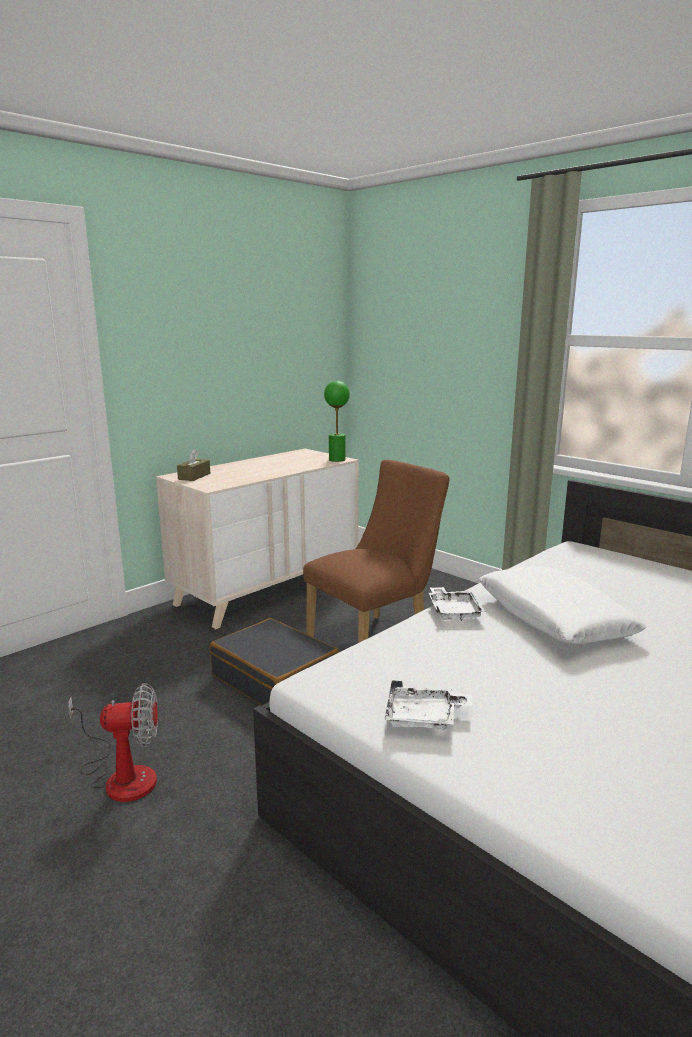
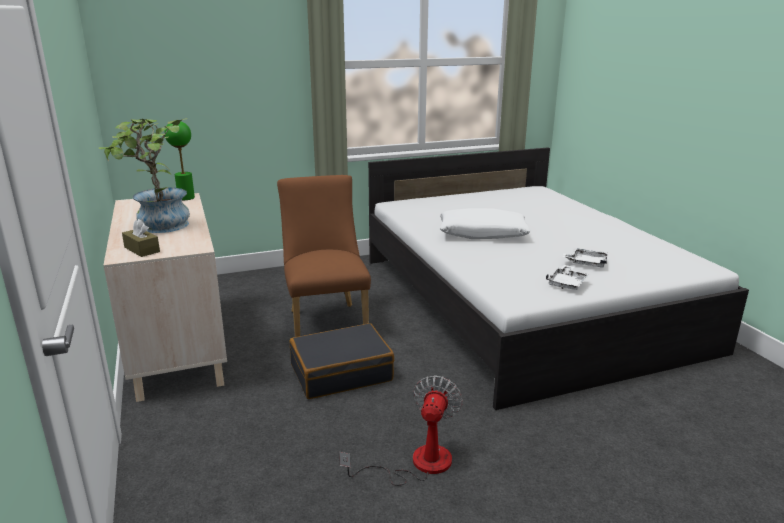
camera: 65 degrees left, 5 degrees up
(250, 469) = (158, 227): none -> potted plant
(454, 611) = (454, 250): white tray -> white tray (586, 263)

